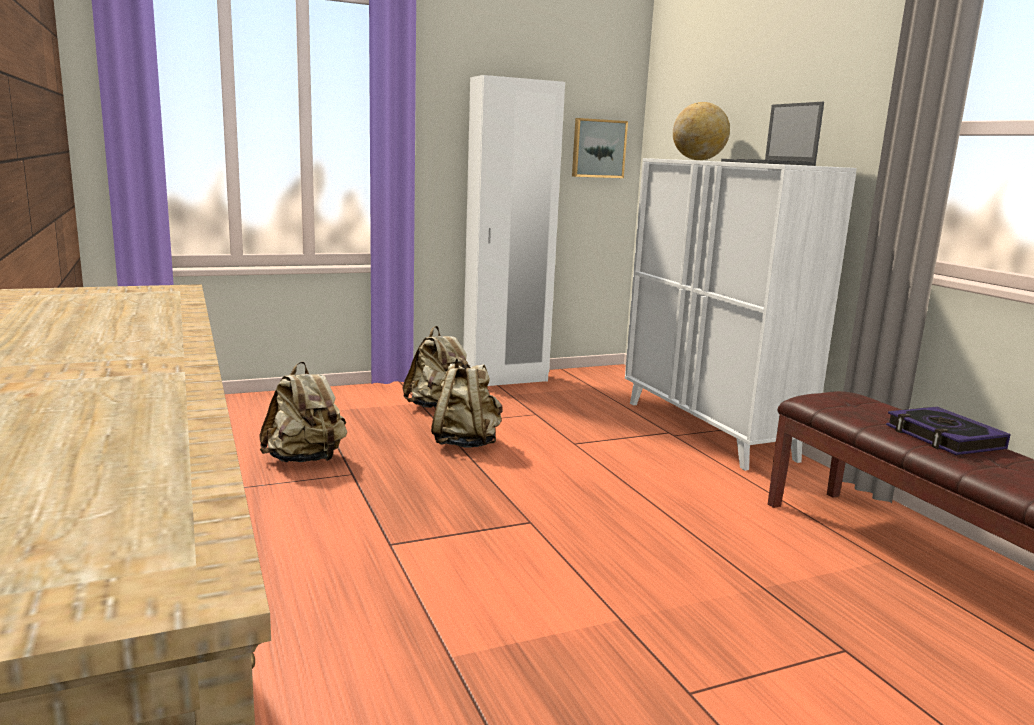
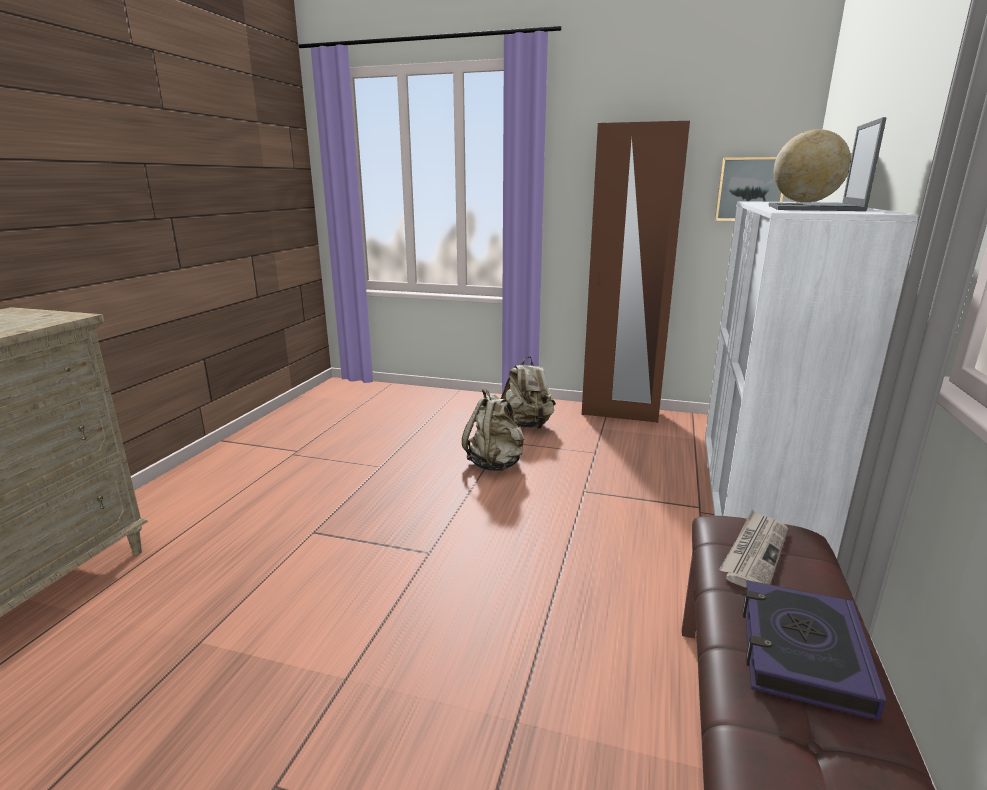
camera: 40 degrees right, 5 degrees up
(305, 460) = (371, 446): beige backpack -> none
(505, 380) = (620, 413): white wardrobe -> brown wardrobe
(849, 406) = (754, 552): none -> newspaper

